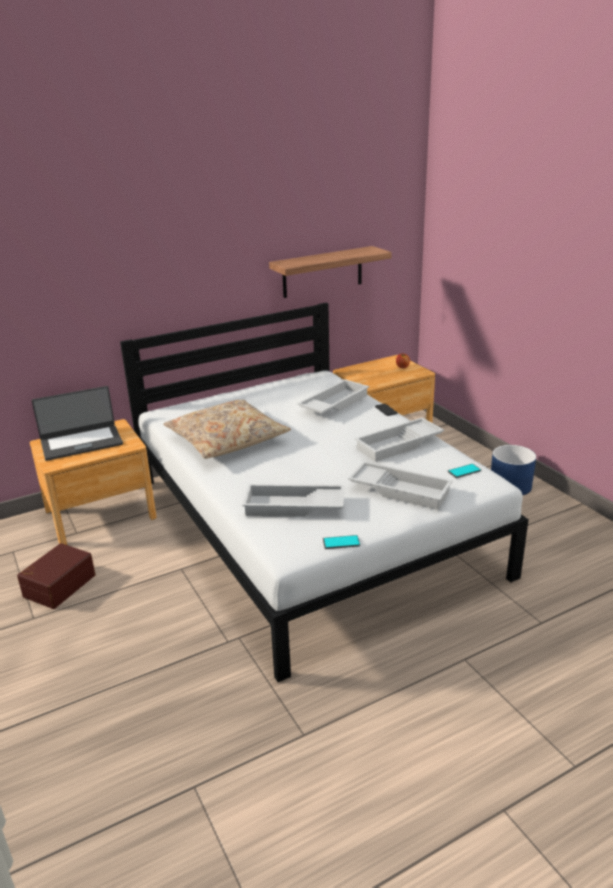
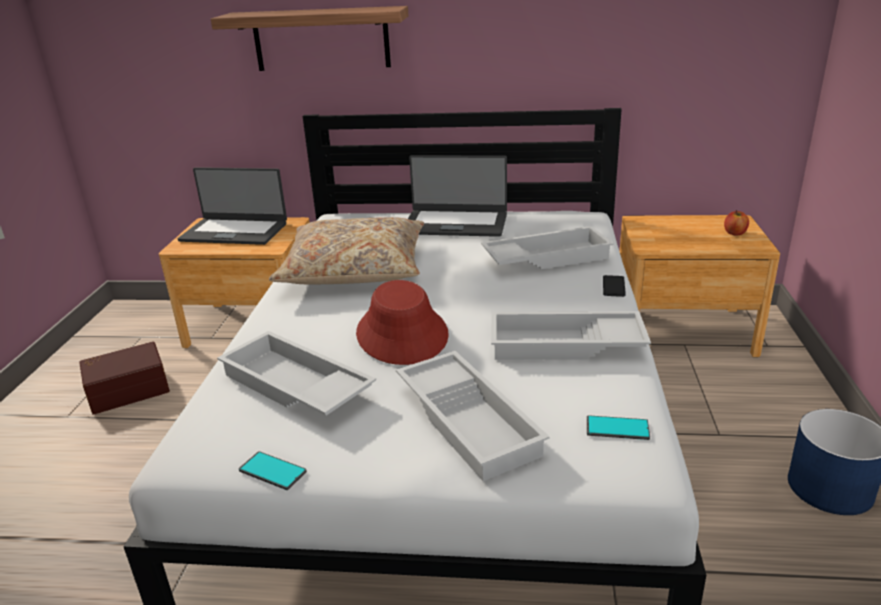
camera: 35 degrees right, 0 degrees up
(250, 397) = (455, 223): none -> laptop
(312, 465) = (402, 334): none -> red hat
(322, 272) = (623, 59): shelf -> shelf (321, 39)

